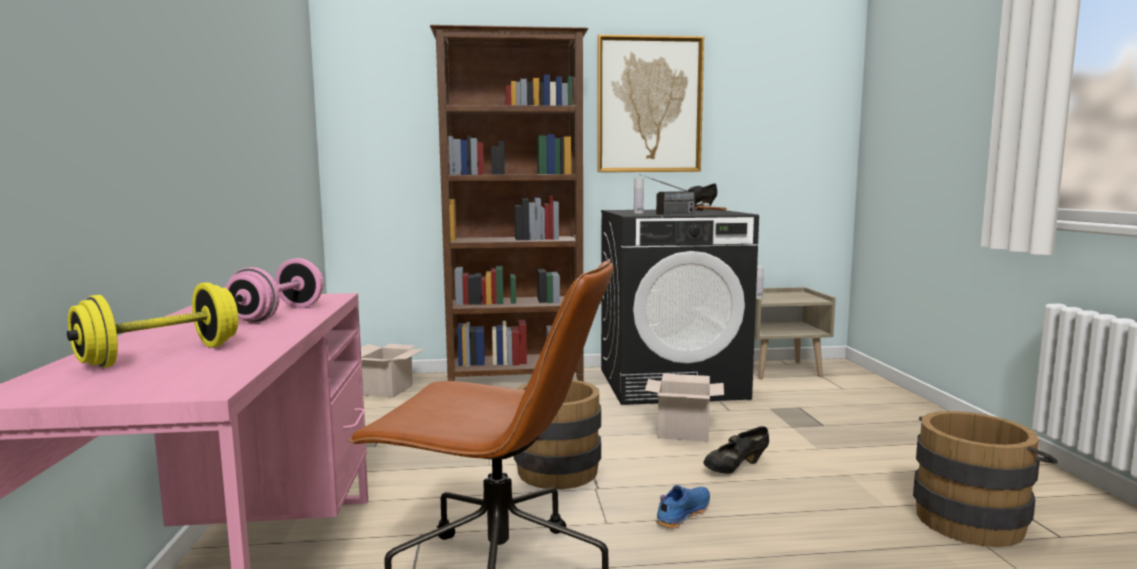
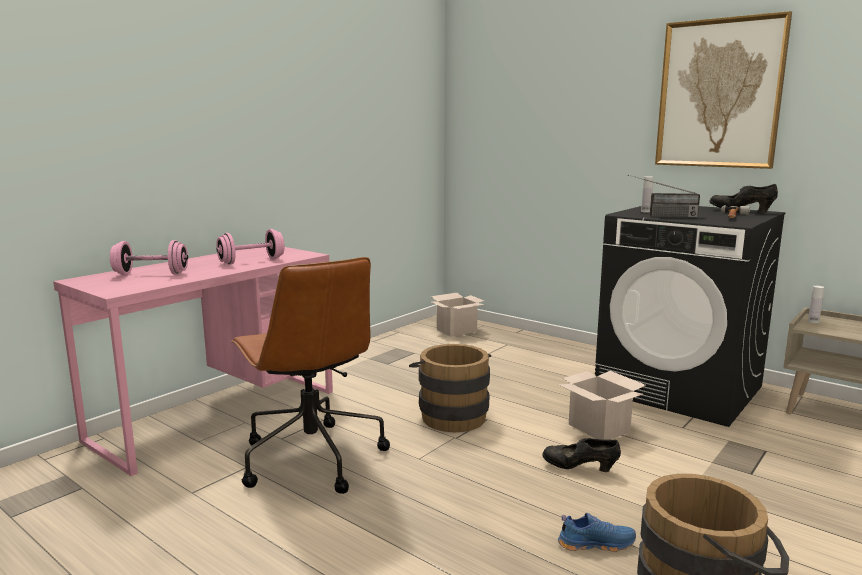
camera: 45 degrees right, 5 degrees up
(161, 356) = (151, 274): yellow dumbbell -> pink dumbbell
(516, 378) = (556, 347): brown bookcase -> none
(682, 514) = (473, 476): blue shoe -> blue shoe (595, 543)

